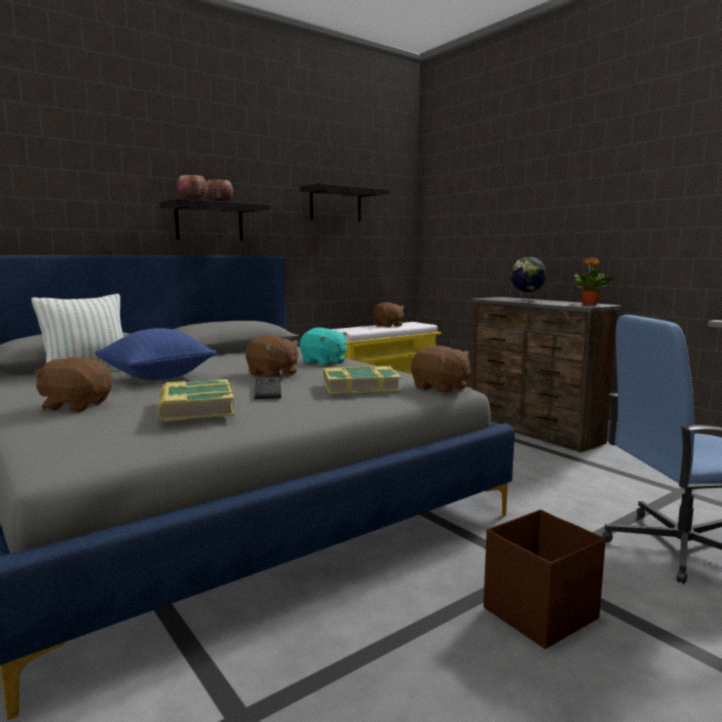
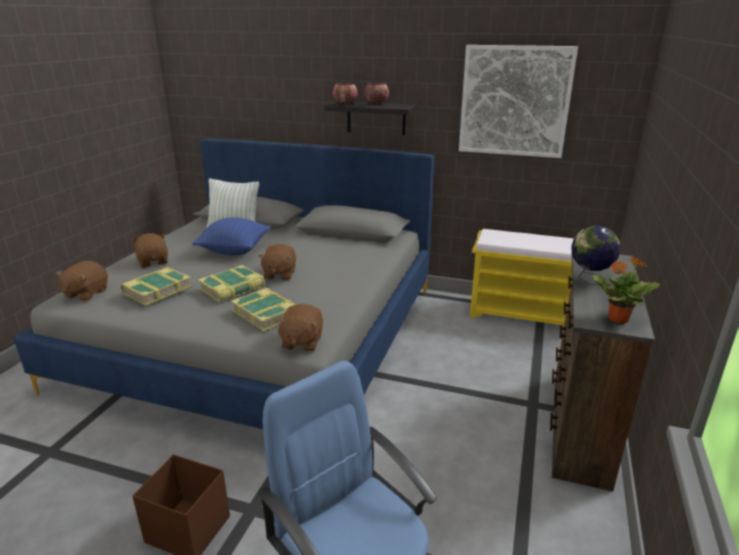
camera: 55 degrees right, 15 degrees up
(267, 389) = (232, 289): keyboard -> book
(323, 362) = (345, 274): turquoise plush toy -> none
(335, 205) = (514, 101): black shelf -> picture
(387, 325) = (552, 241): brown plush toy -> brown plush toy (86, 293)

